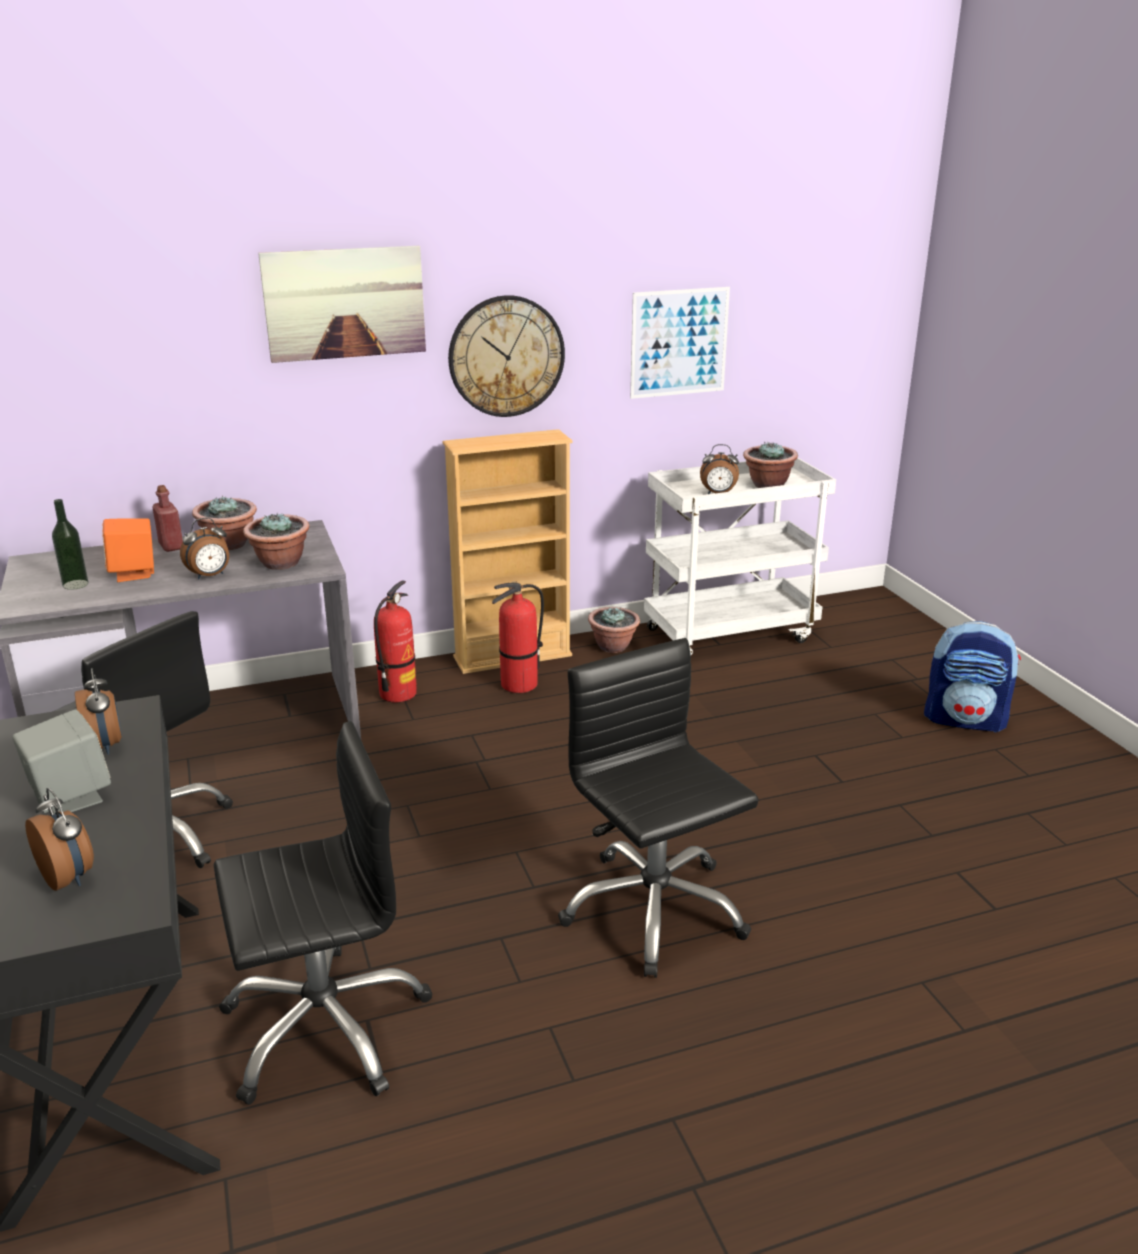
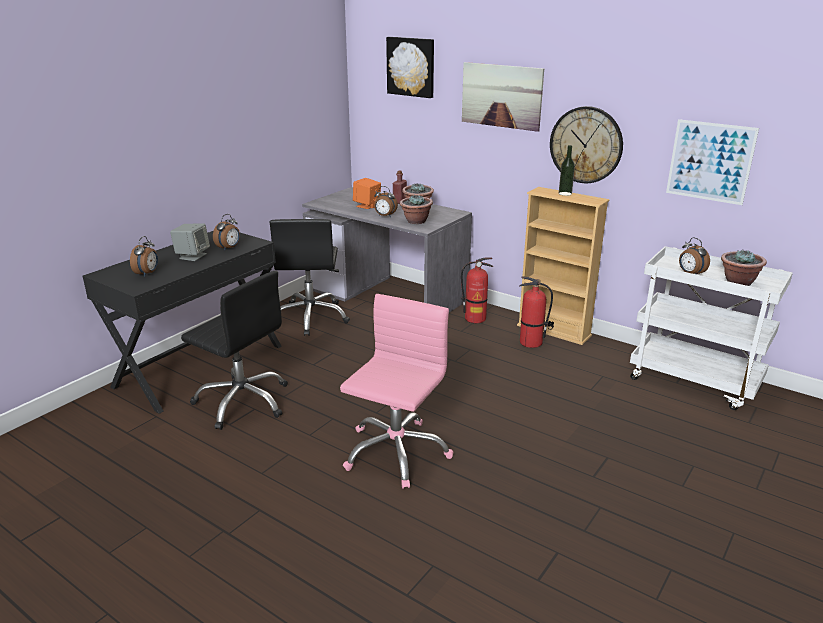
camera: 55 degrees right, 0 degrees up
(75, 584) = (344, 202): bottle -> bottle (565, 193)
(130, 276) = (411, 67): none -> picture
(613, 646) = (613, 352): potted plant -> none
(653, 910) = (396, 452): black office chair -> pink office chair
(965, 720) = (751, 508): backpack -> none

